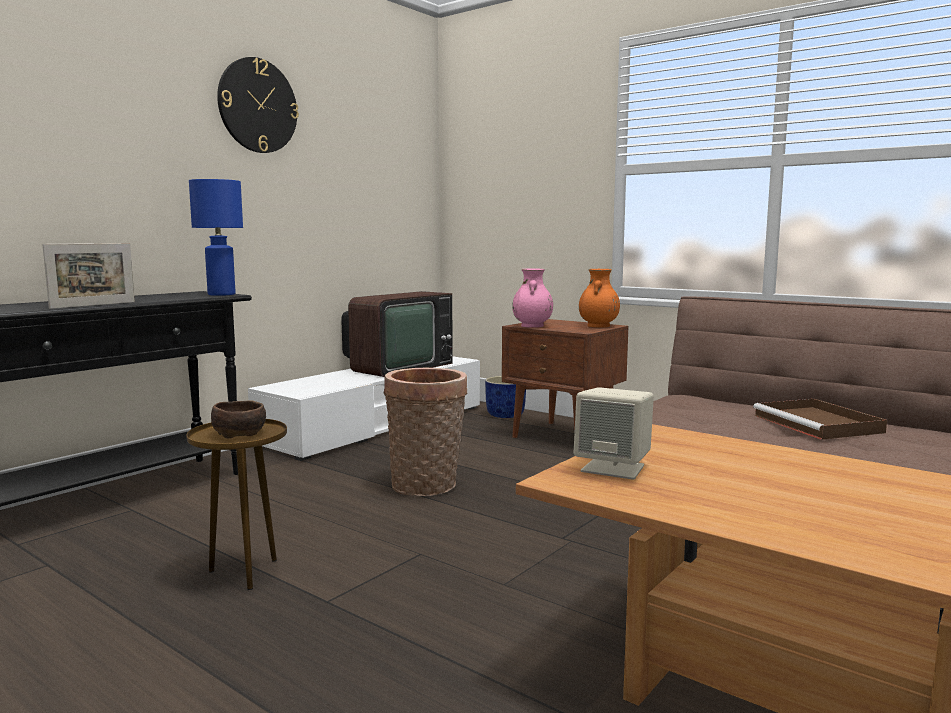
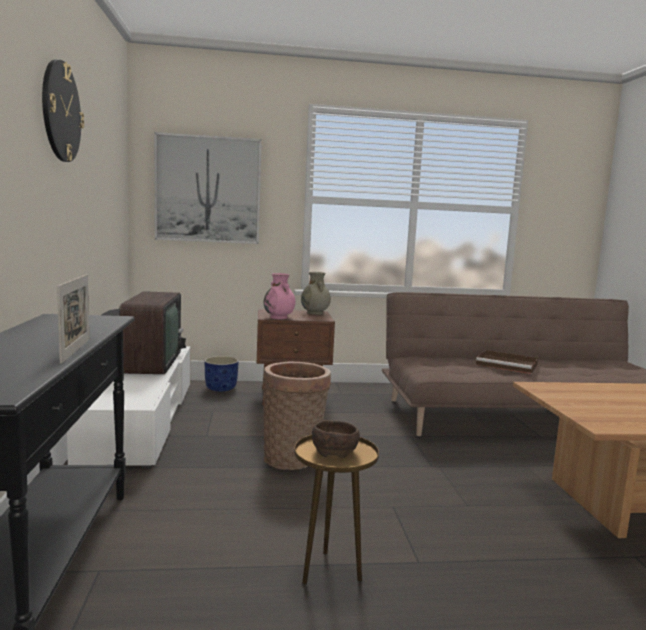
camera: 45 degrees left, 0 degrees up
(222, 294) = (107, 318): blue table lamp -> none
(509, 171) = (208, 189): none -> picture
(598, 326) = (315, 313): orange vase -> beige vase
(614, 468) = (591, 412): beige speaker -> none

